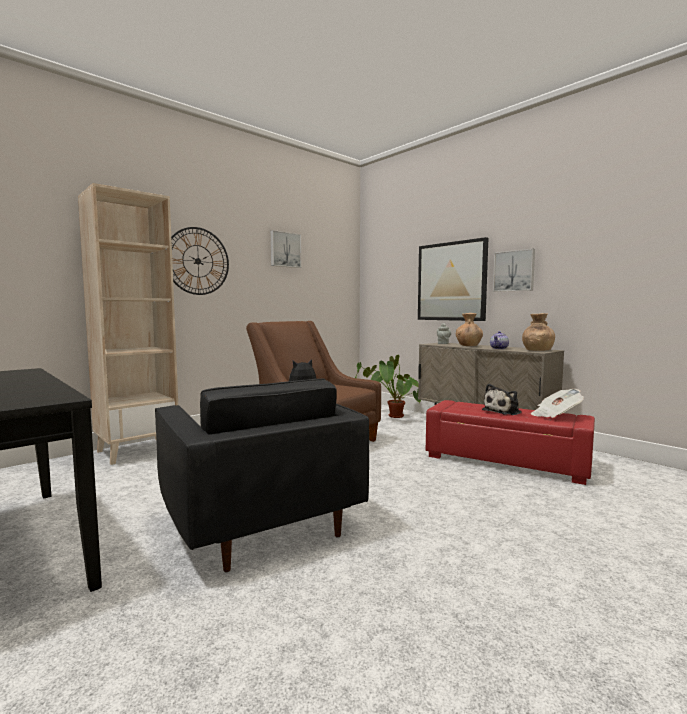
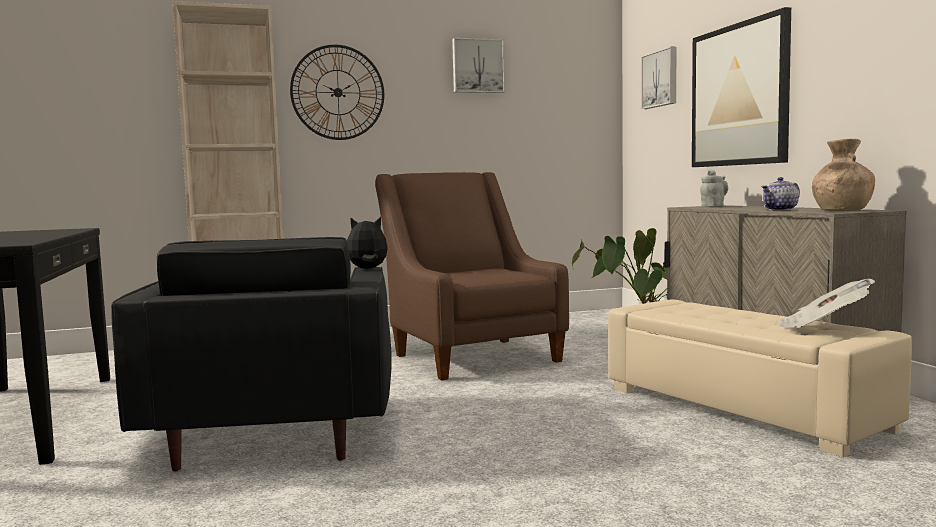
camera: 25 degrees right, 0 degrees up
(468, 345) = (744, 207): brown vase -> none
(503, 411) = (735, 317): plush toy -> none
(505, 461) = (741, 408): red ottoman -> beige ottoman
(514, 271) = (830, 64): picture -> picture (661, 79)

